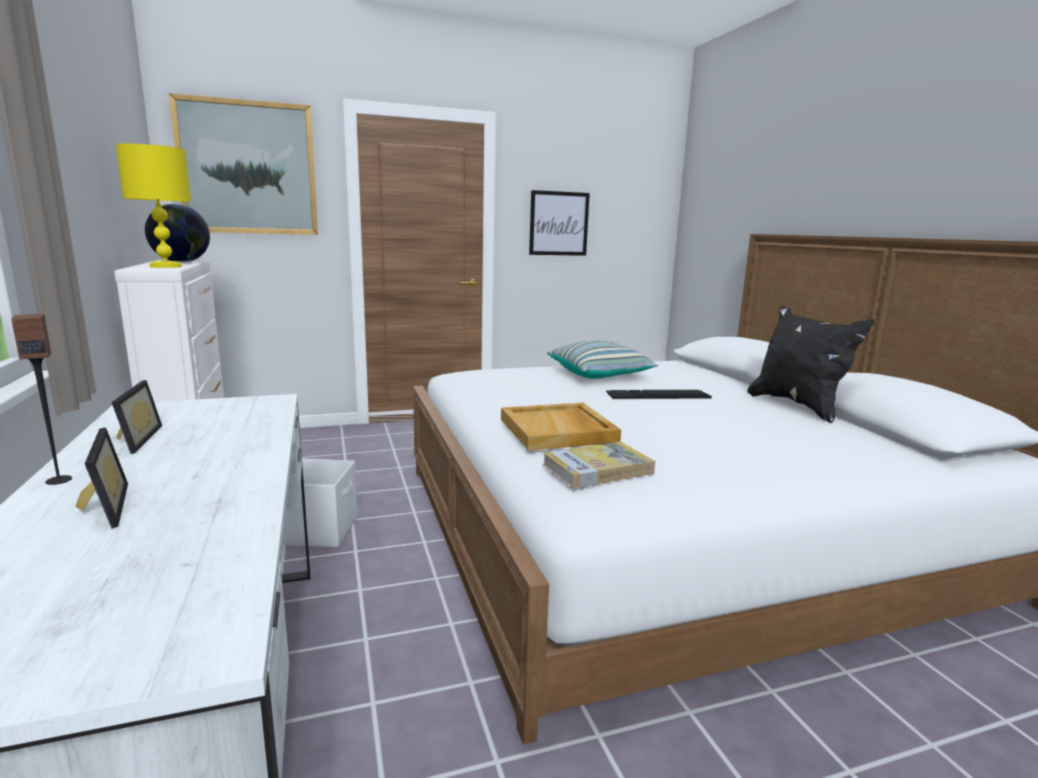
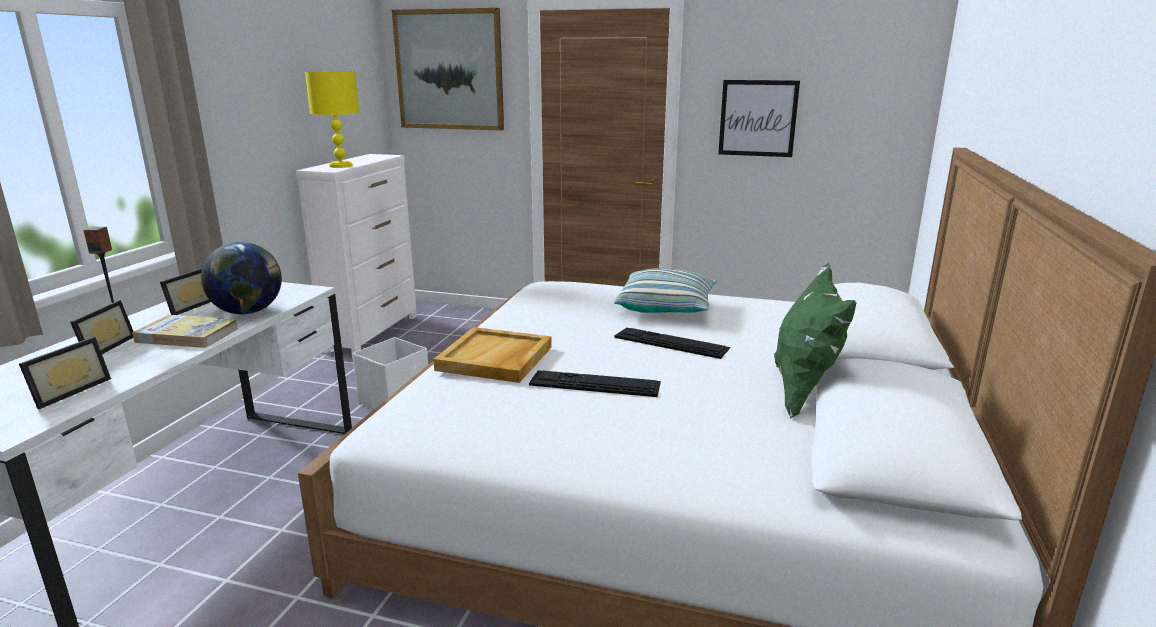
camera: 35 degrees right, 5 degrees up
(178, 569) = (68, 391): none -> picture frame
(181, 262) = (373, 158): globe -> globe (248, 312)
(598, 469) = (449, 400): book -> book (187, 335)
(675, 430) = (595, 383): none -> keyboard
(797, 406) = (804, 390): black pillow -> green pillow

